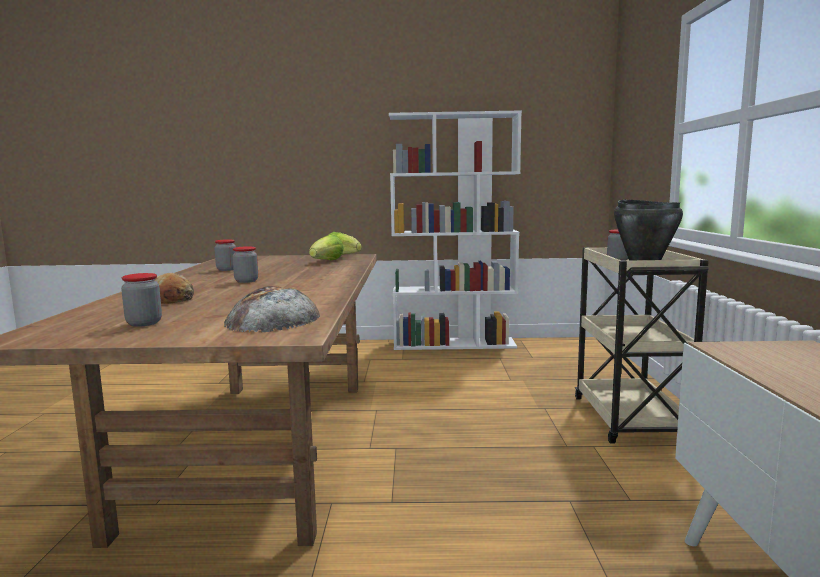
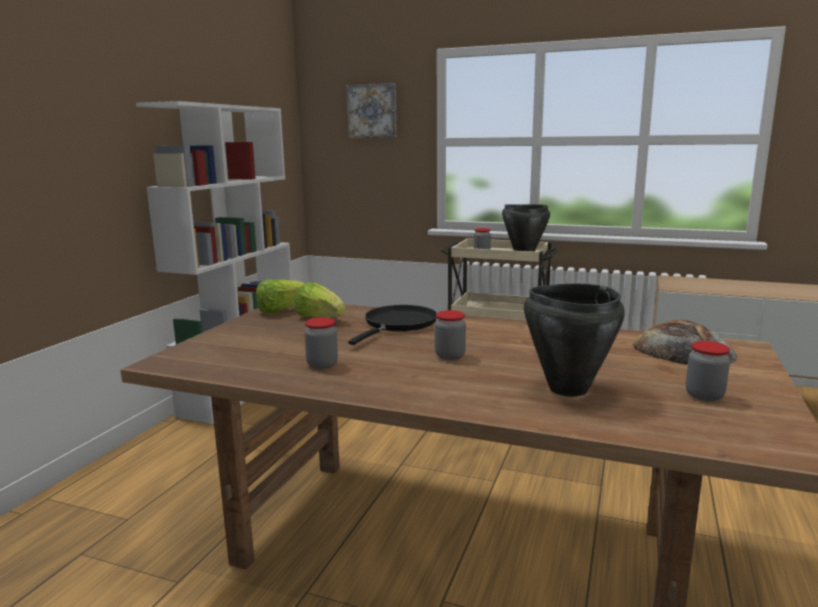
camera: 70 degrees left, 5 degrees up
(171, 300) = (567, 389): bread -> black cooking pot
(321, 270) = (398, 324): none -> black frying pan
(644, 102) = (372, 111): none -> picture

